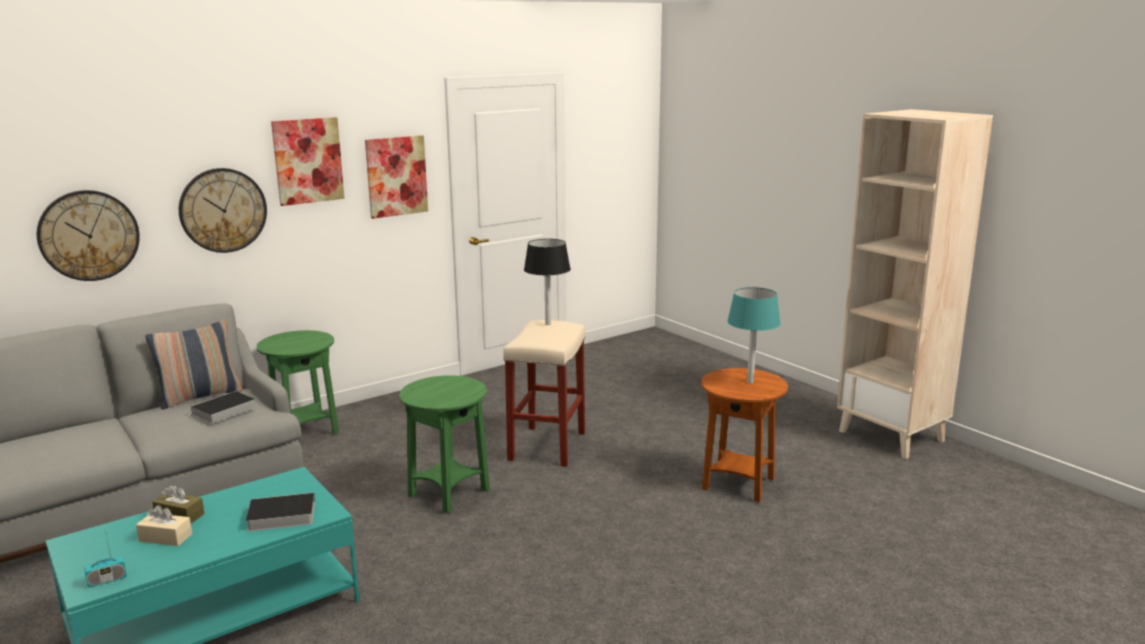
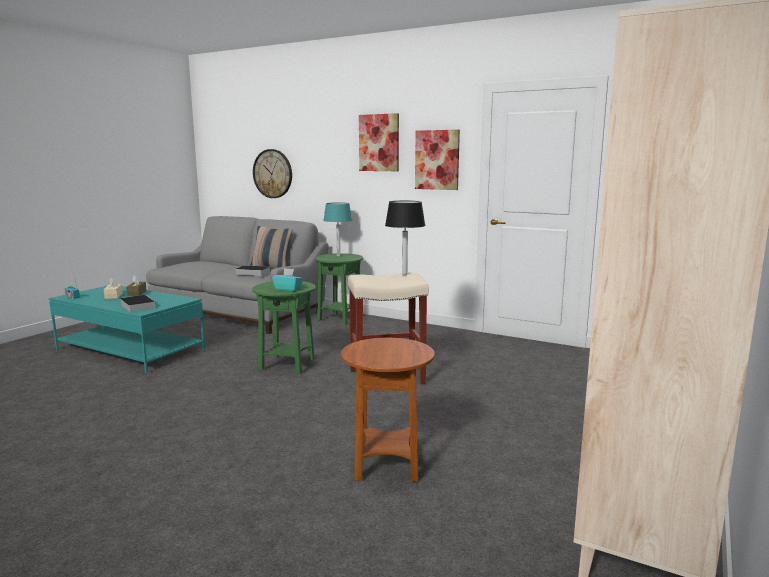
camera: 65 degrees right, 5 degrees down
(223, 210) = (330, 169): wall clock -> none
(461, 390) = (288, 289): none -> turquoise tissue box
(750, 382) = (391, 353): turquoise table lamp -> turquoise table lamp (338, 255)

